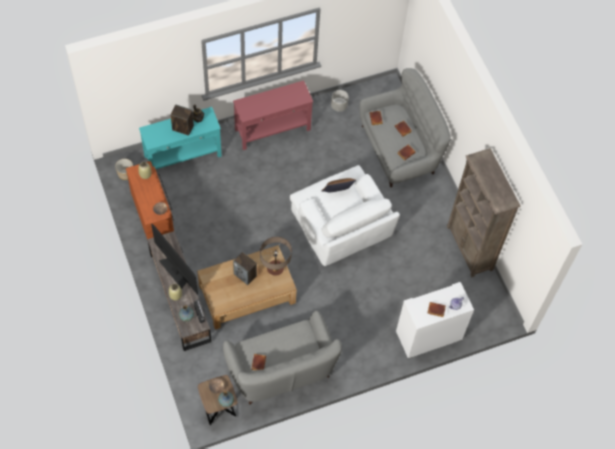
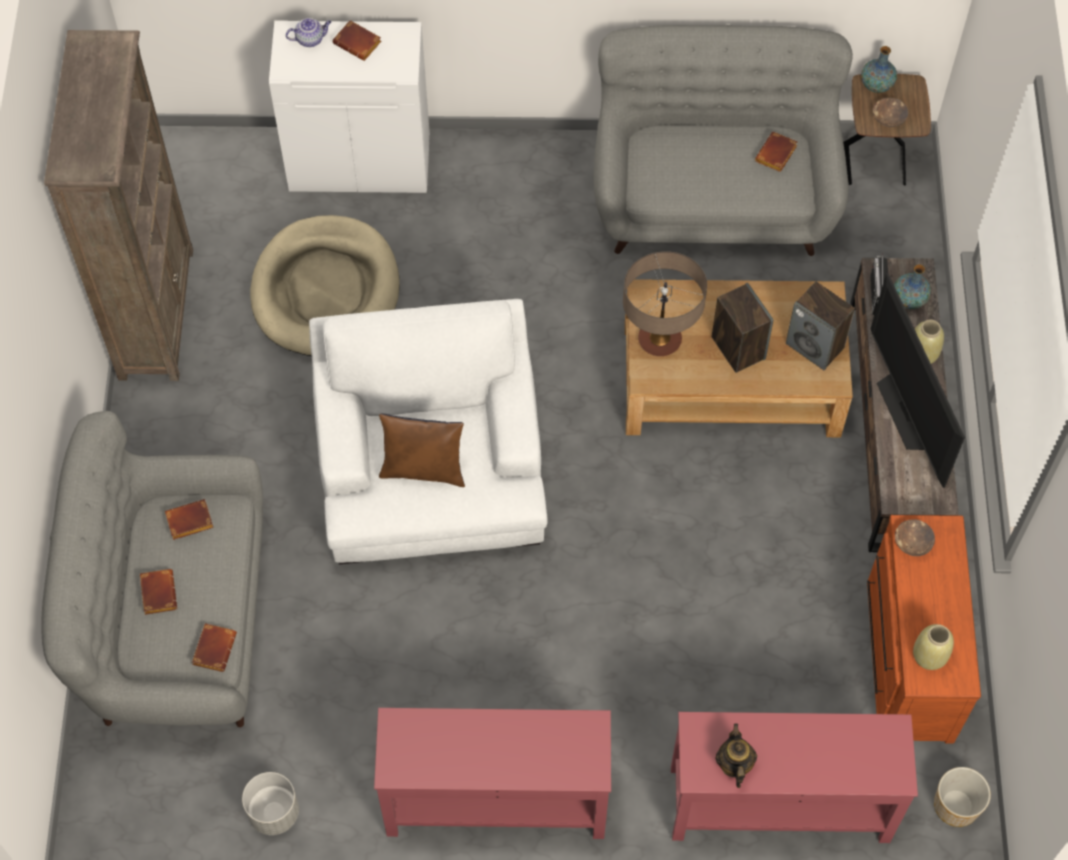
camera: 155 degrees left, 0 degrees up
(182, 128) = (788, 749): speaker -> speaker (815, 346)
(183, 156) = (778, 803): turquoise console table -> red console table
(413, 278) = (326, 290): none -> beige dog bed

